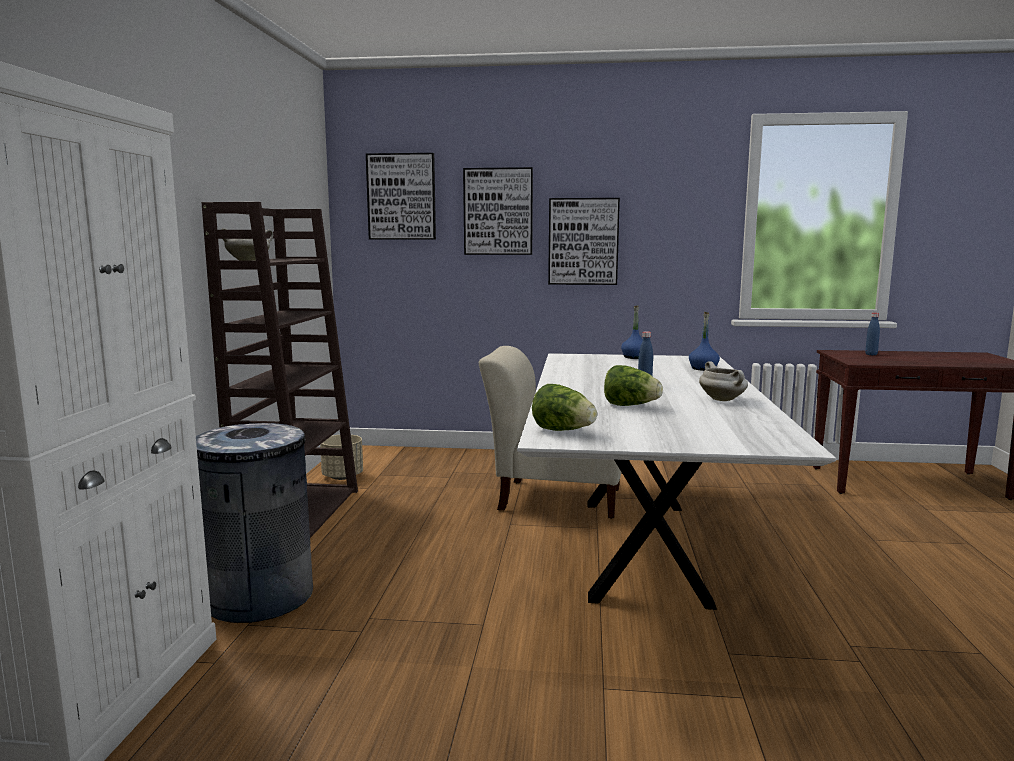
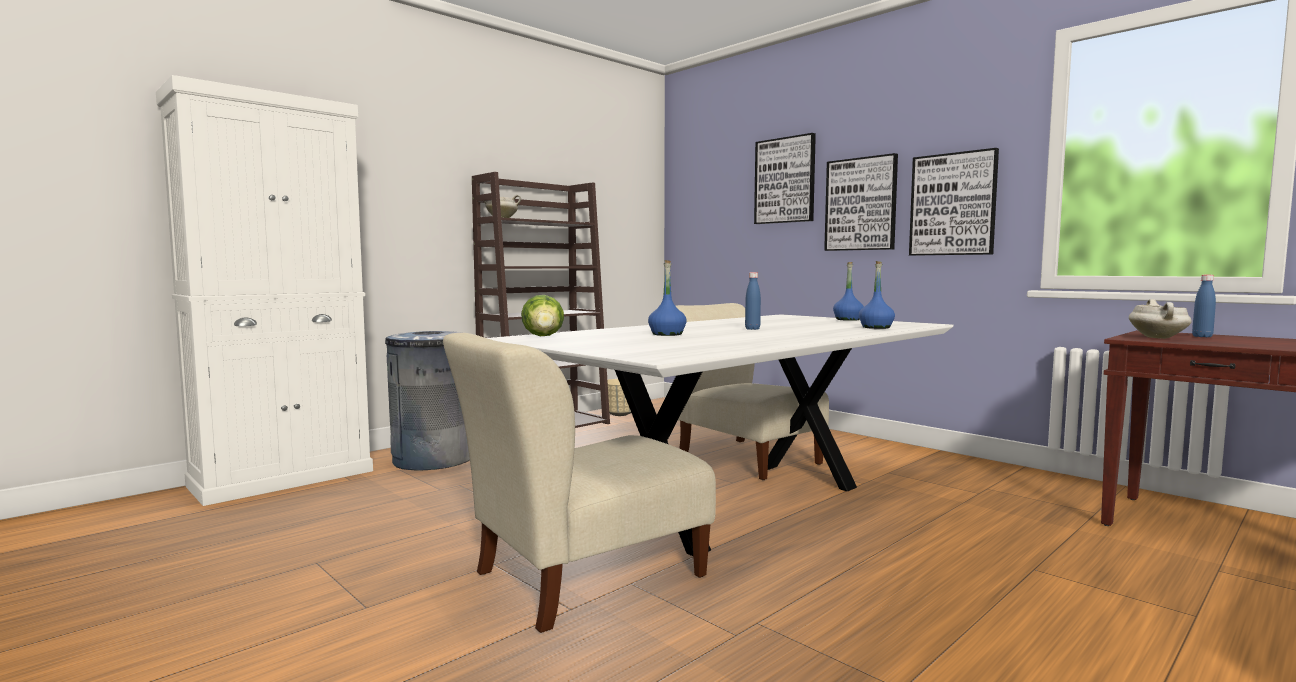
camera: 40 degrees right, 5 degrees down
(401, 197) = (711, 175): picture -> picture (953, 204)
(630, 406) = (667, 334): lettuce -> blue bottle
(691, 666) = (581, 578): none -> beige chair
(723, 400) = (769, 339): white cooking pot -> white cooking pot (1159, 338)

